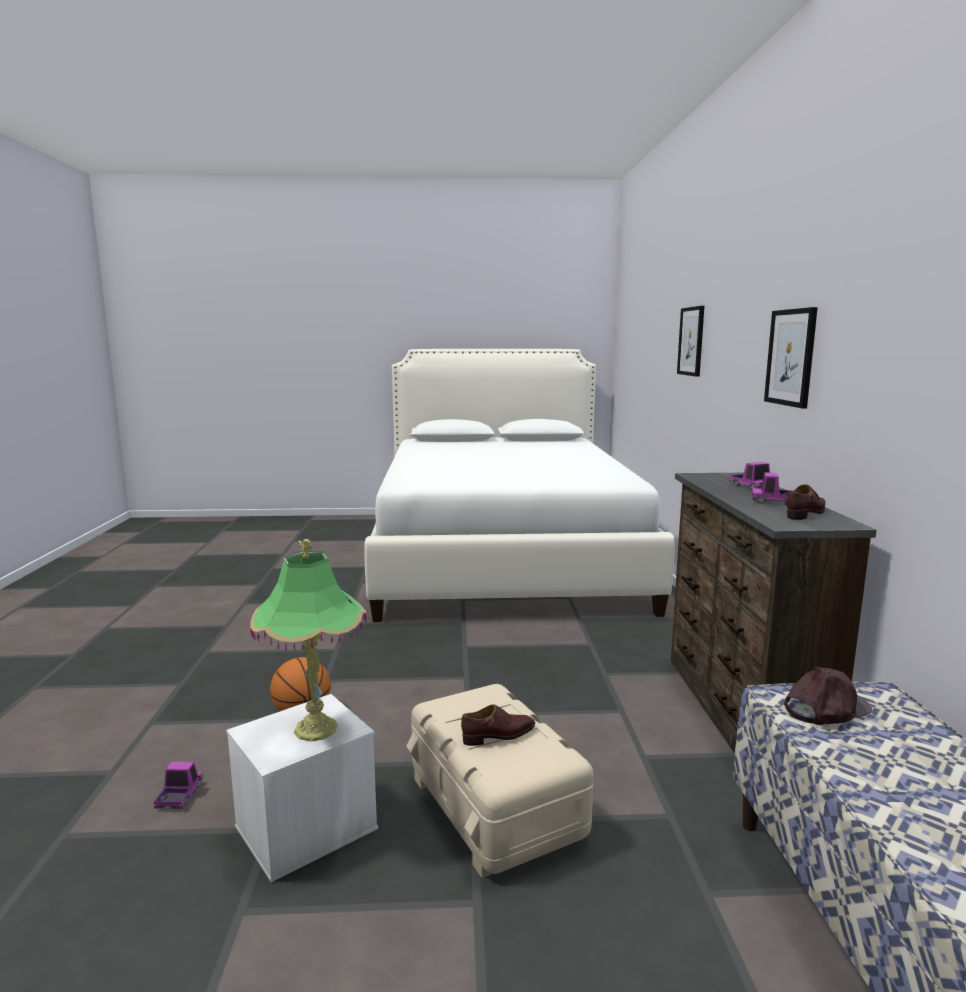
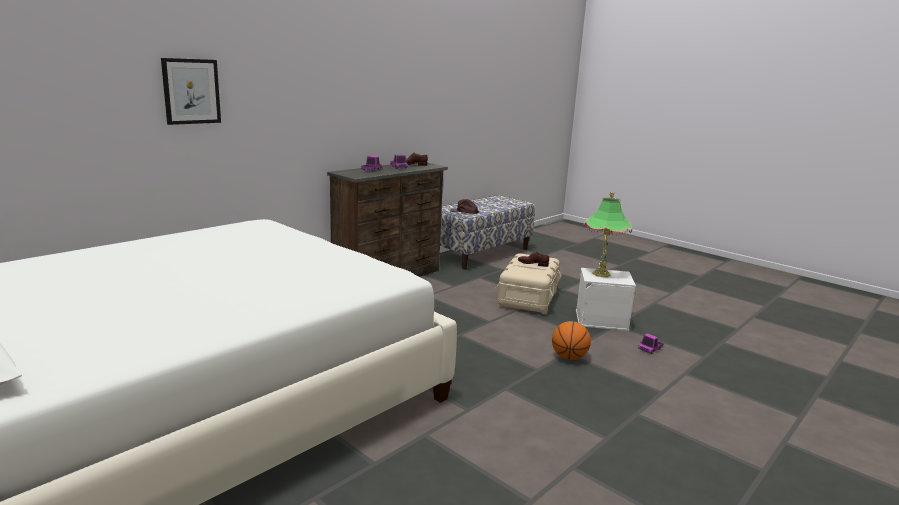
camera: 135 degrees left, 5 degrees up
(791, 357) = (347, 100): picture -> none

